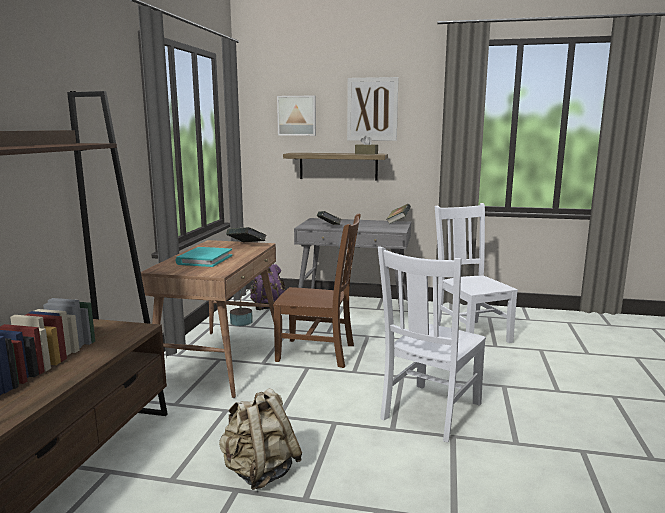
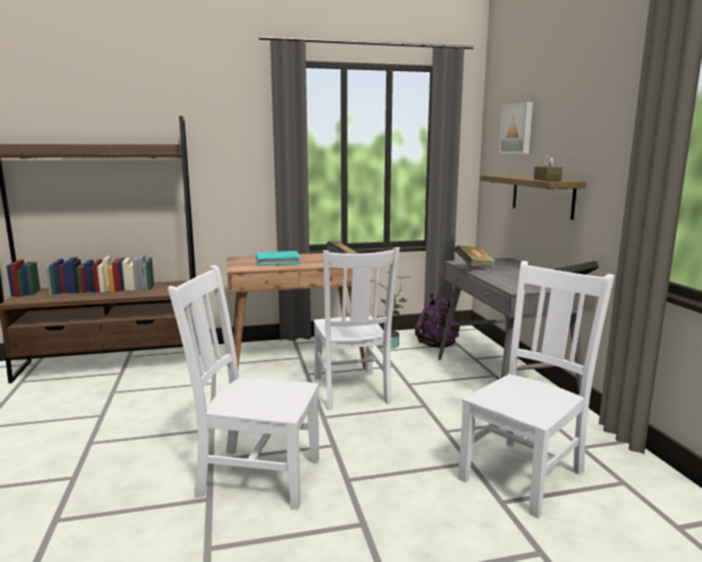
camera: 65 degrees right, 0 degrees up
(260, 472) = (125, 417): beige backpack -> none
(318, 353) = (351, 391): brown chair -> white chair
(372, 109) = (577, 116): picture -> none

